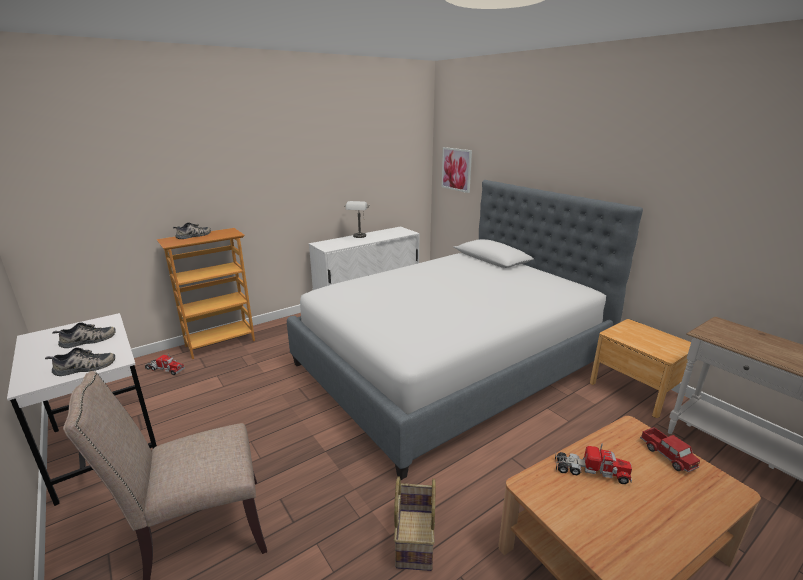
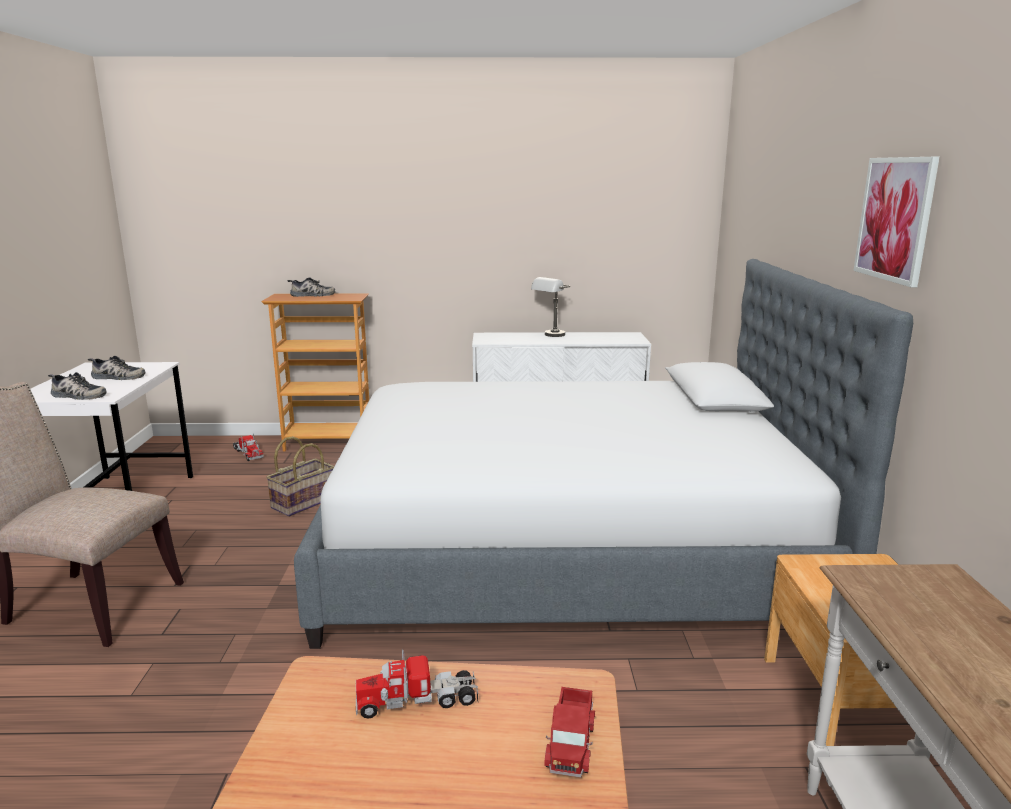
camera: 35 degrees right, 5 degrees down
(414, 538) = (237, 710): basket -> basket (303, 502)
(456, 169) = (737, 242): picture -> picture (895, 219)
(590, 471) = (417, 700): toy truck -> toy truck turned 120 degrees clockwise

